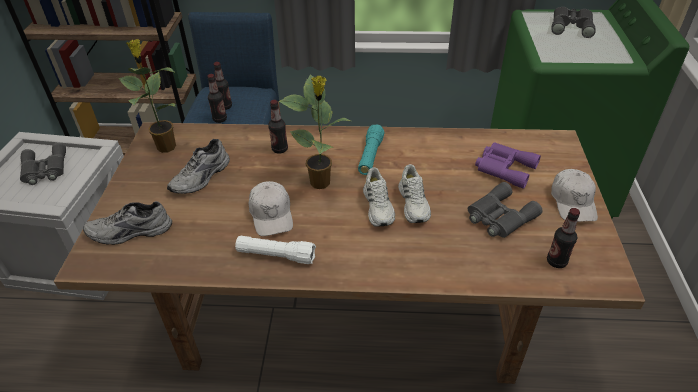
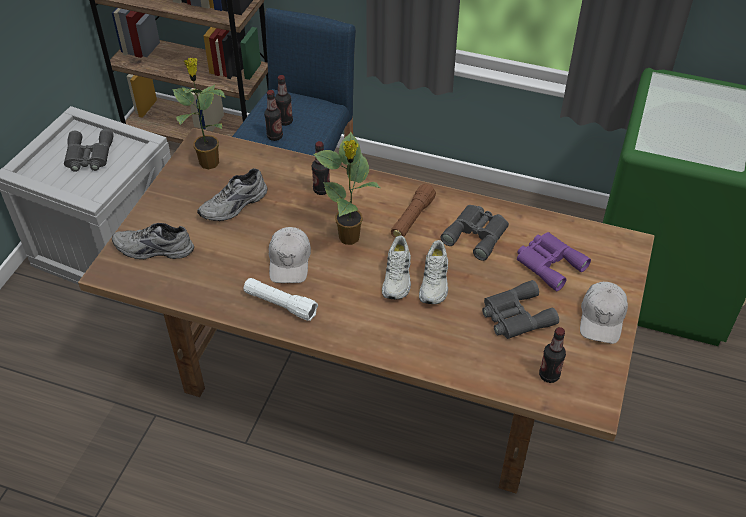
camera: 15 degrees right, 5 degrees up
(370, 156) = (412, 218): turquoise flashlight -> brown flashlight
(571, 26) = (701, 105): grey binoculars -> grey binoculars (477, 234)

